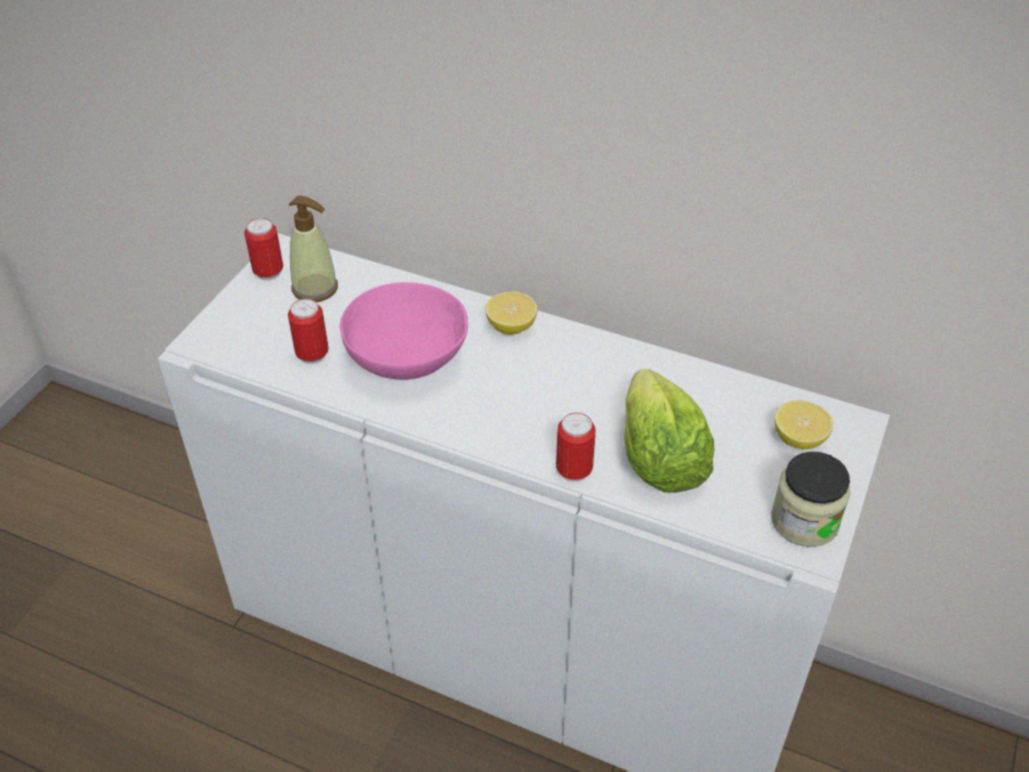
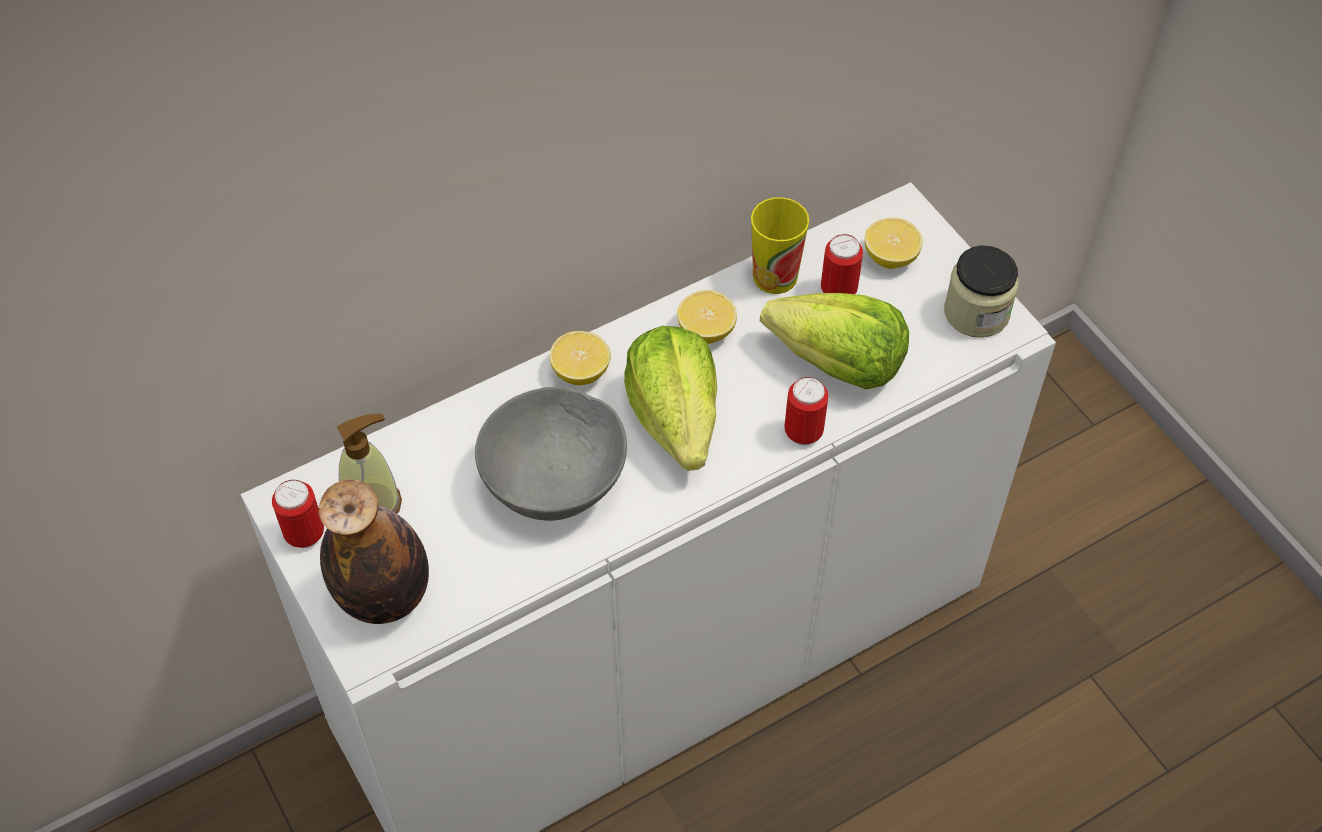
camera: 55 degrees left, 10 degrees up
(249, 329) = (384, 595): none -> bottle
(312, 355) = (476, 557): can -> can (838, 291)
(407, 359) = (553, 480): pink bowl -> grey bowl
(518, 394) = (675, 419): none -> lettuce
(613, 370) = (706, 331): none -> lemon
(703, 382) = (775, 276): none -> cup

